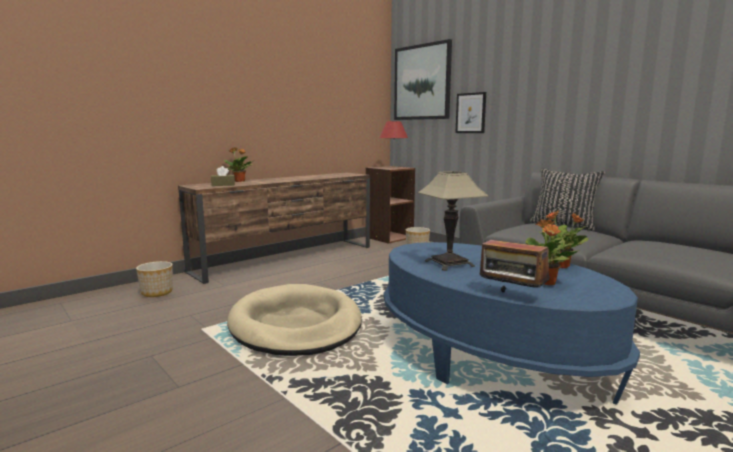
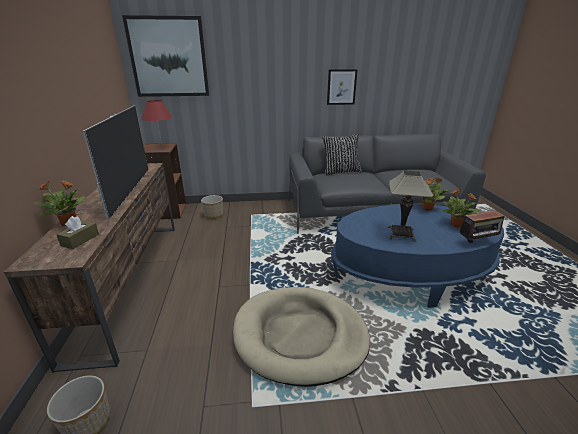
camera: 55 degrees left, 15 degrees up
(304, 179) = (130, 191): none -> television
(471, 113) = (232, 90): picture -> picture (341, 87)

